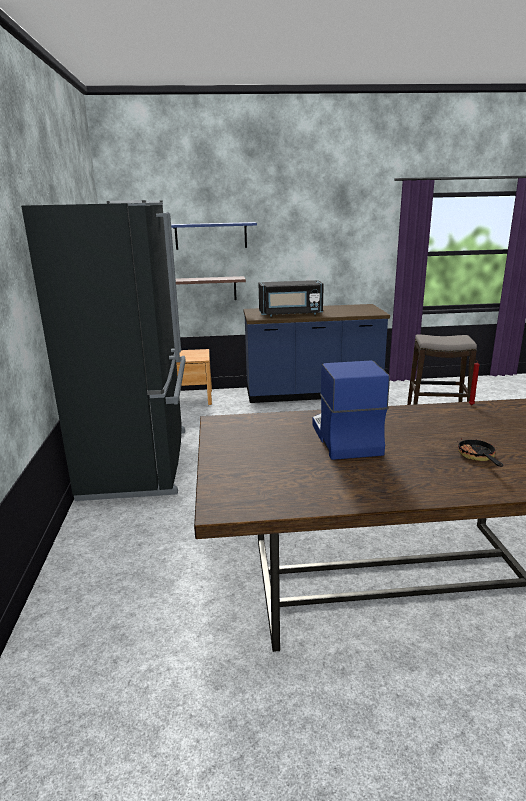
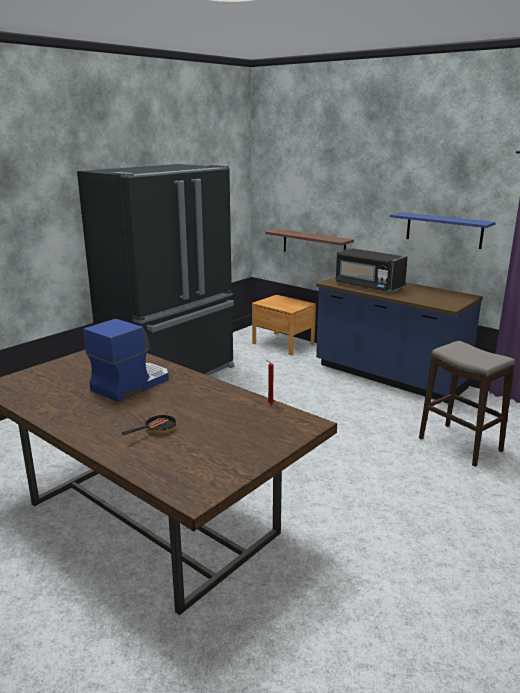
camera: 45 degrees right, 0 degrees up
(211, 236) = (329, 195): blue shelf -> blue shelf (444, 230)

